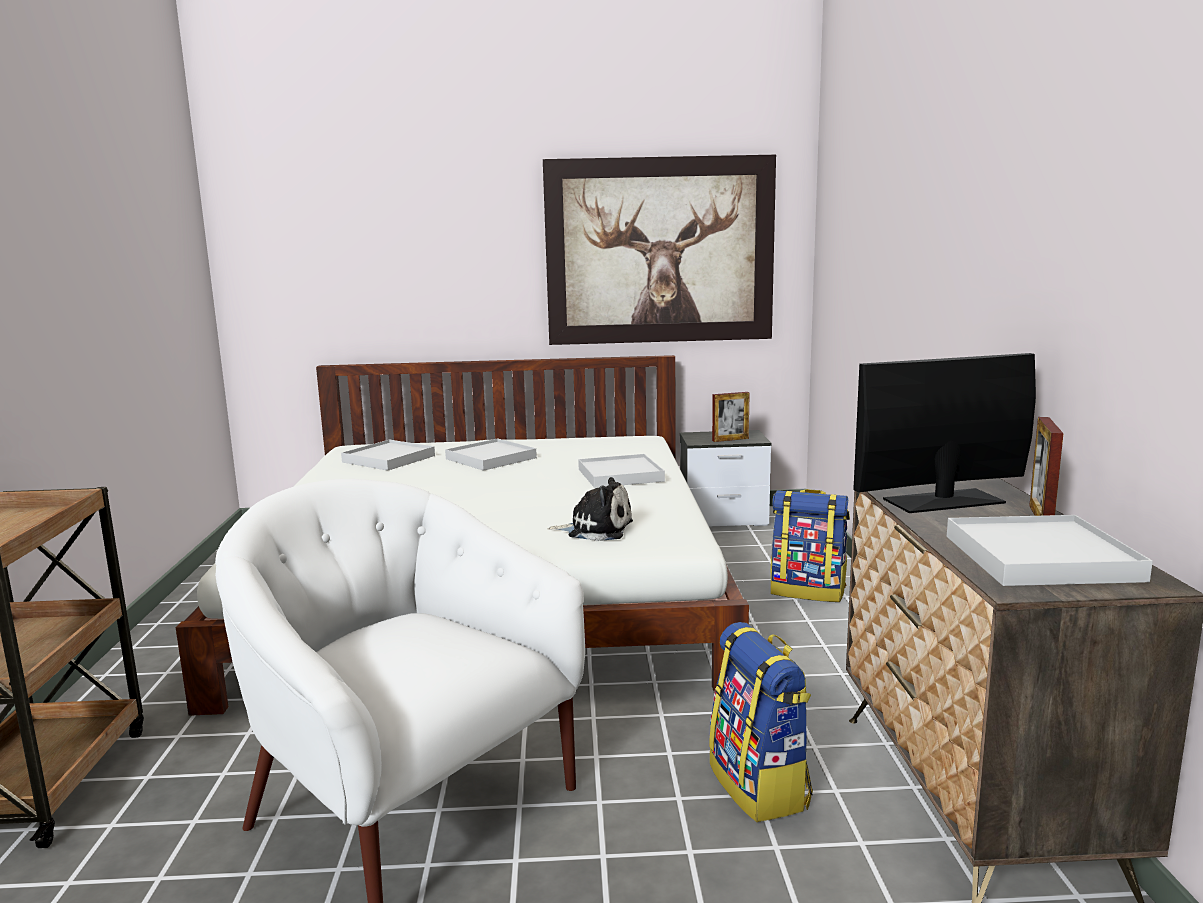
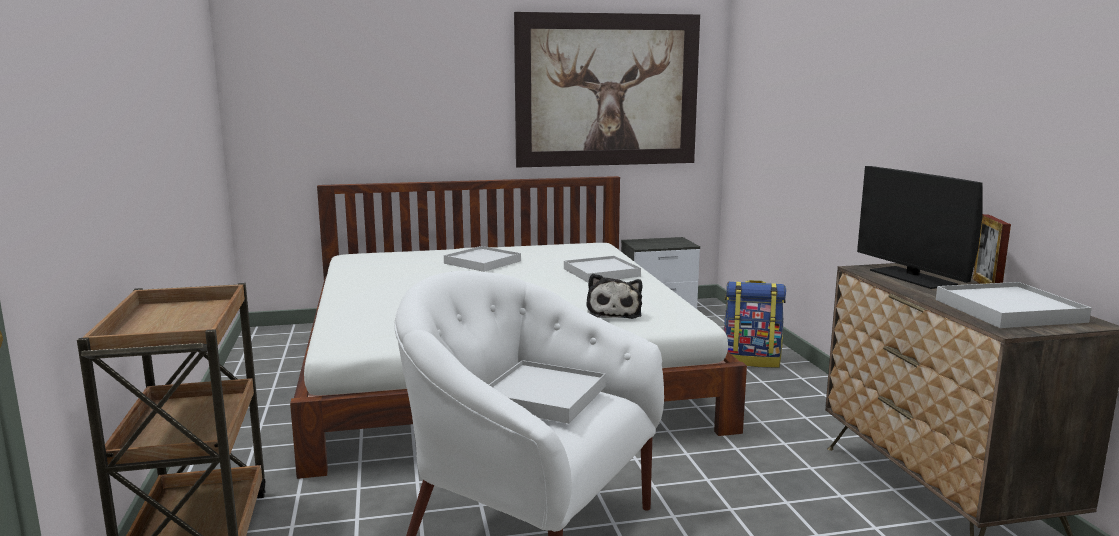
camera: 10 degrees left, 0 degrees up
(389, 459) = (394, 264): white tray -> white tray (543, 396)
(596, 529) = (614, 313): plush toy -> plush toy turned 90 degrees clockwise
(730, 439) = (666, 244): picture frame -> none
(760, 786) = (786, 497): backpack -> none
(943, 501) = (912, 277): monitor -> monitor turned 90 degrees counterclockwise

